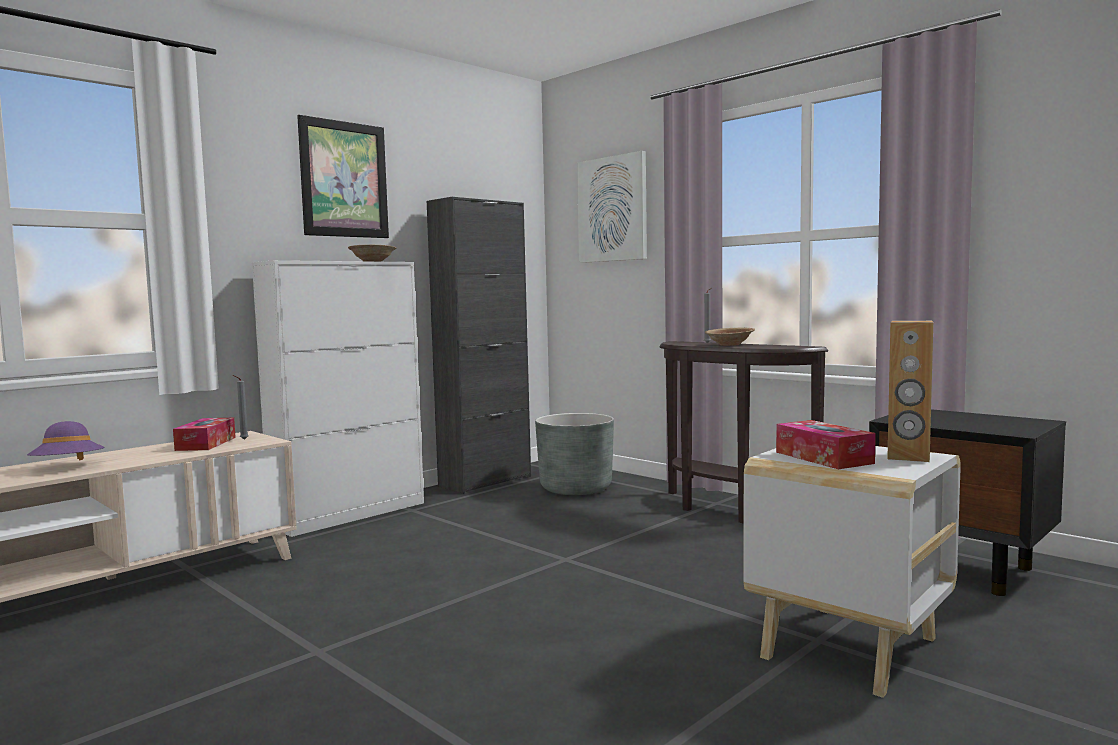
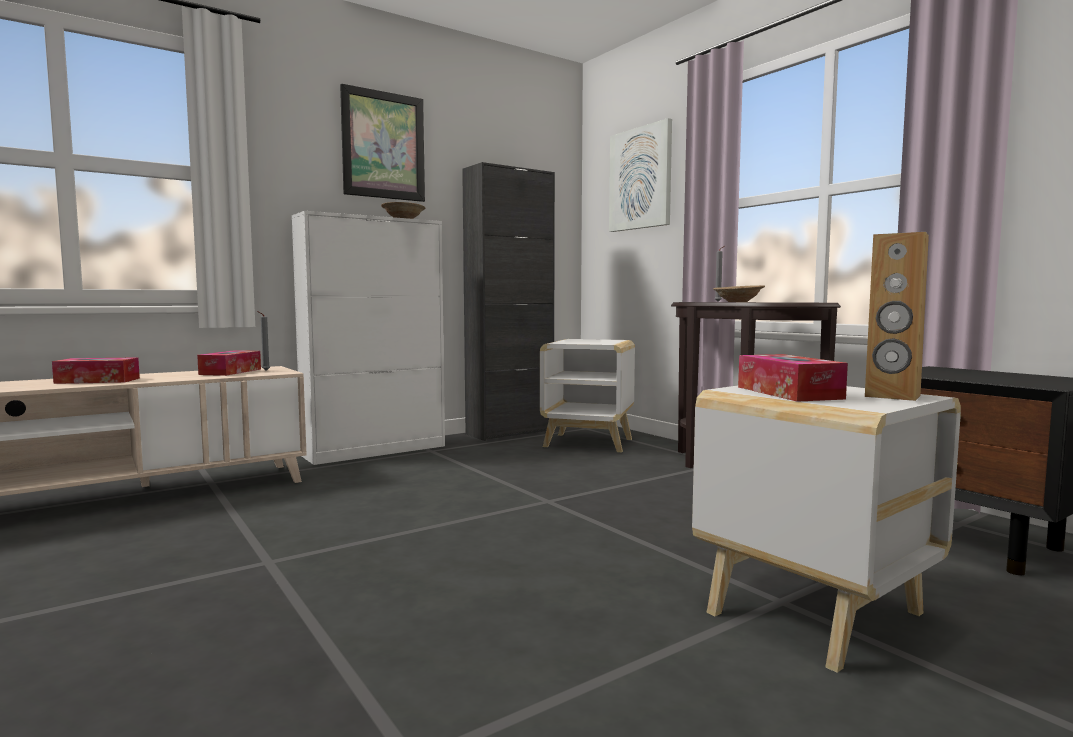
camera: 10 degrees right, 0 degrees up
(68, 467) = (98, 381): purple hat -> tissue box
(576, 488) = (590, 443): grey planter -> white side table

